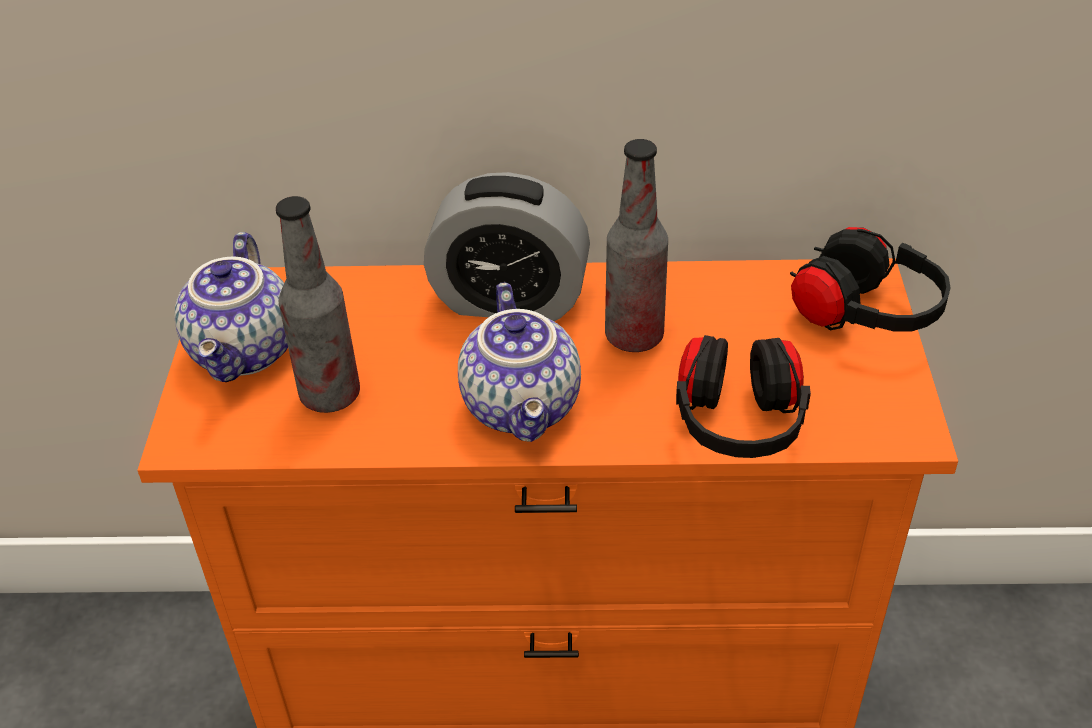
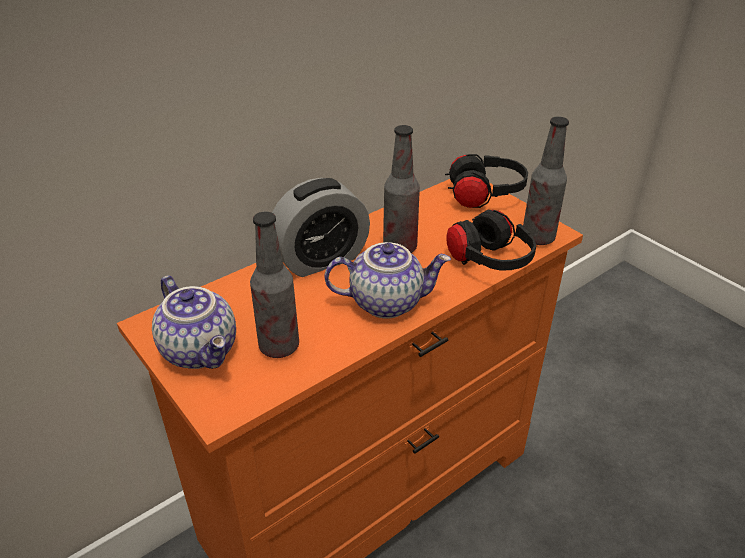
camera: 40 degrees left, 5 degrees down
(524, 407) = (387, 301): teapot -> teapot turned 45 degrees counterclockwise
(868, 427) = (538, 238): none -> bottle

